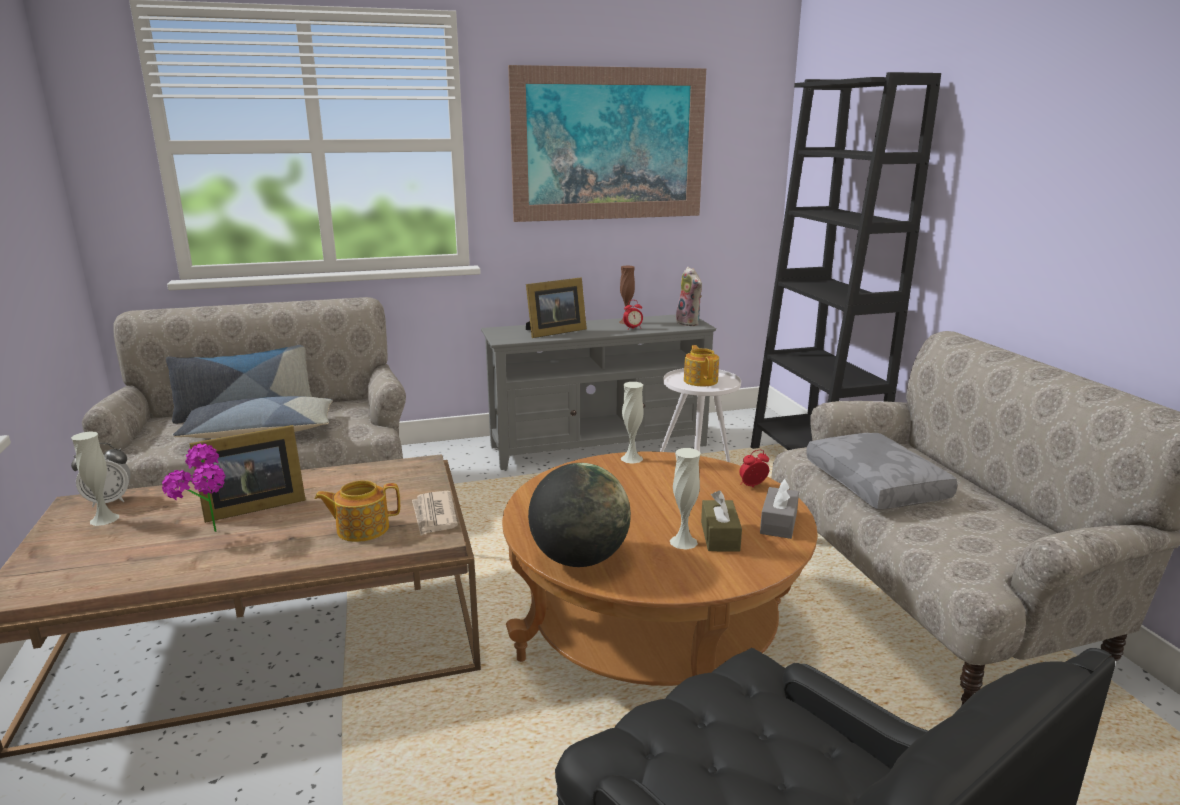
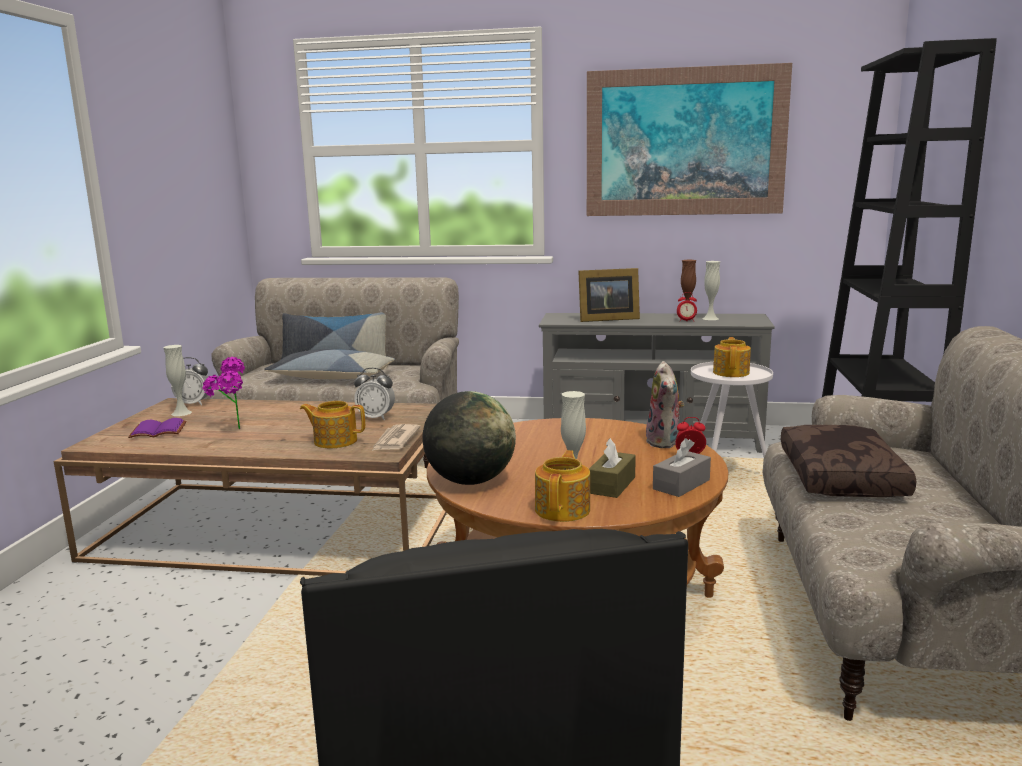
camera: 25 degrees right, 5 degrees down
(97, 553) = (159, 430): none -> purple book
(251, 506) = (276, 418): picture frame -> none
(380, 486) = (376, 418): none -> alarm clock
(631, 458) = (598, 423): white vase -> white vase (710, 318)
(690, 323) = (751, 320): plush toy -> plush toy (665, 442)
(706, 577) = (563, 509): none -> teapot
(877, 484) = (843, 477): grey pillow -> brown pillow

